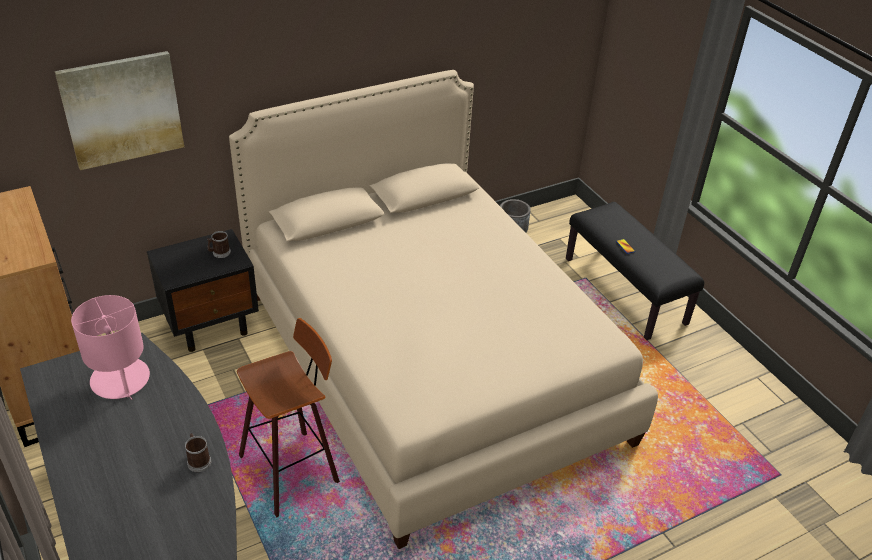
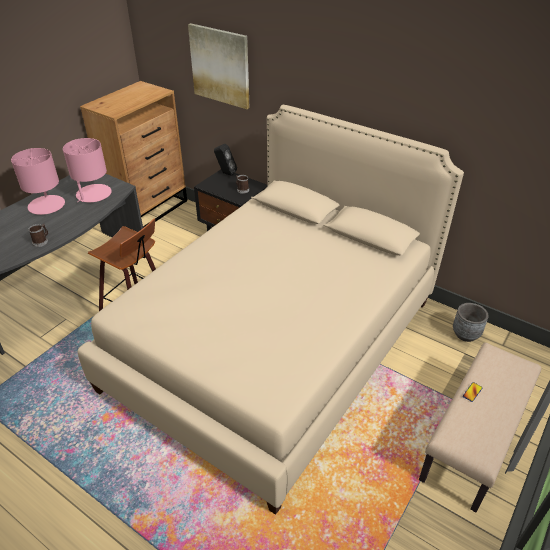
camera: 65 degrees right, 0 degrees up
(98, 438) = (46, 205): none -> pink table lamp
(164, 253) = (225, 173): none -> black speaker
(625, 291) = (474, 441): black bench -> beige bench

